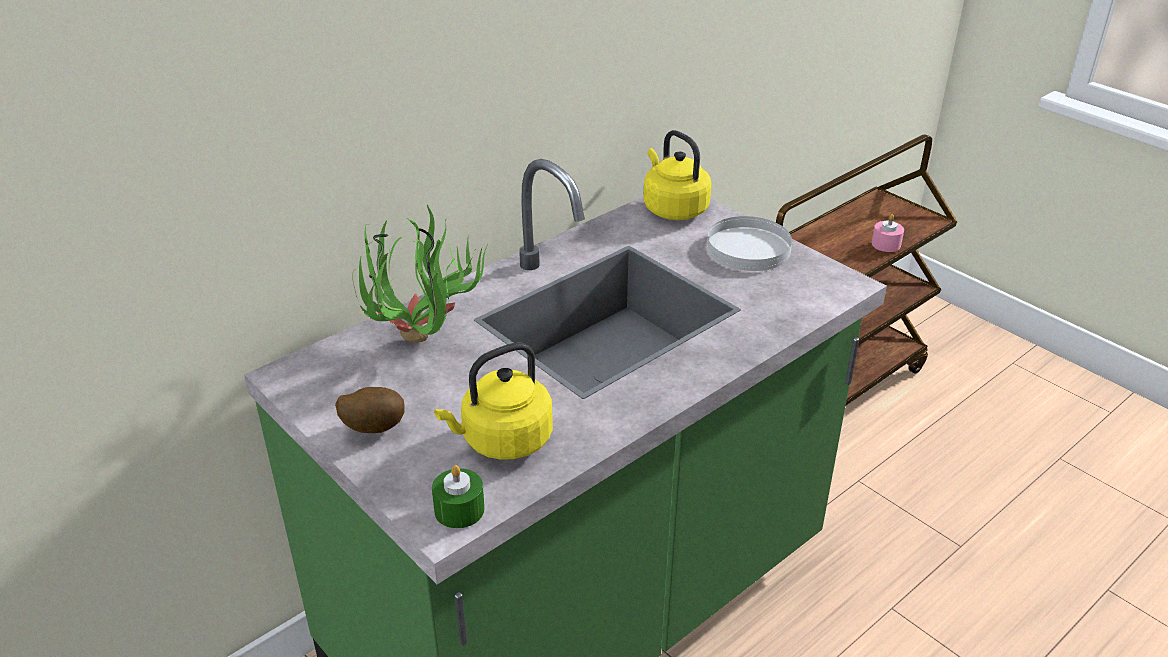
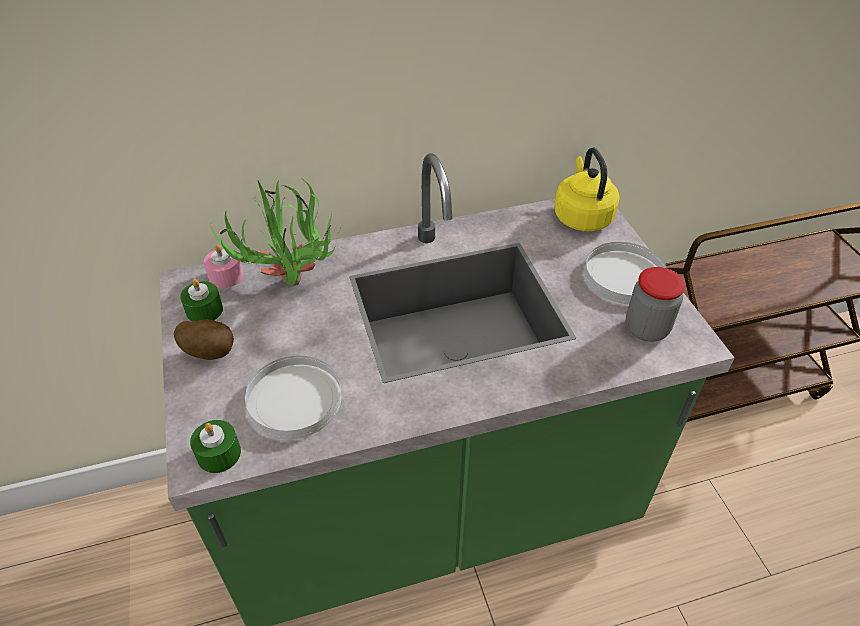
camera: 25 degrees right, 10 degrees up
(333, 394) = (204, 310): none -> green candle
(502, 441) = (294, 400): yellow kettle -> white plate
(798, 284) = (646, 329): none -> jar
(886, 244) = (808, 290): pink candle -> pink candle (226, 276)

